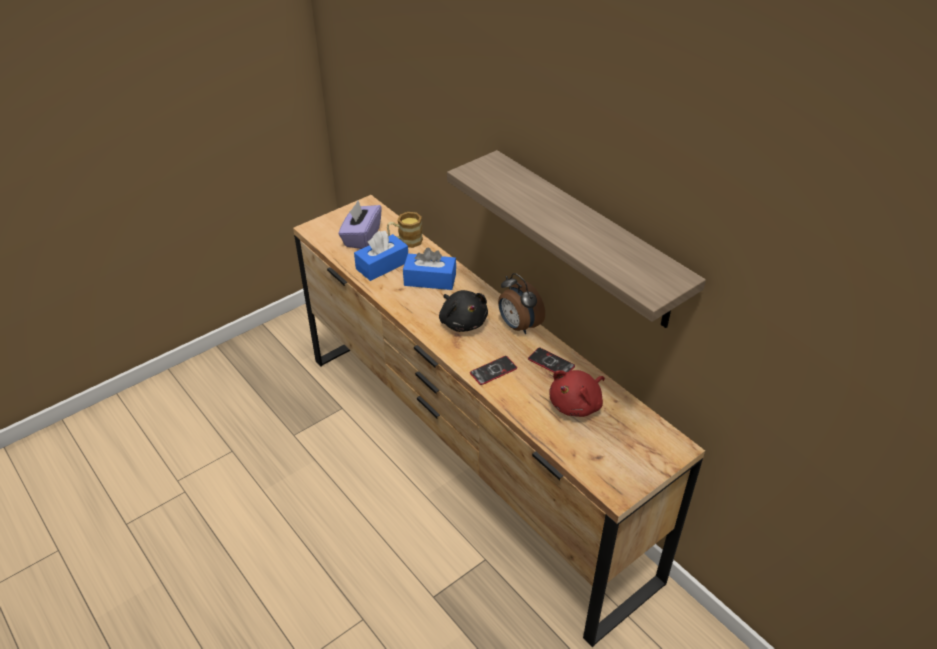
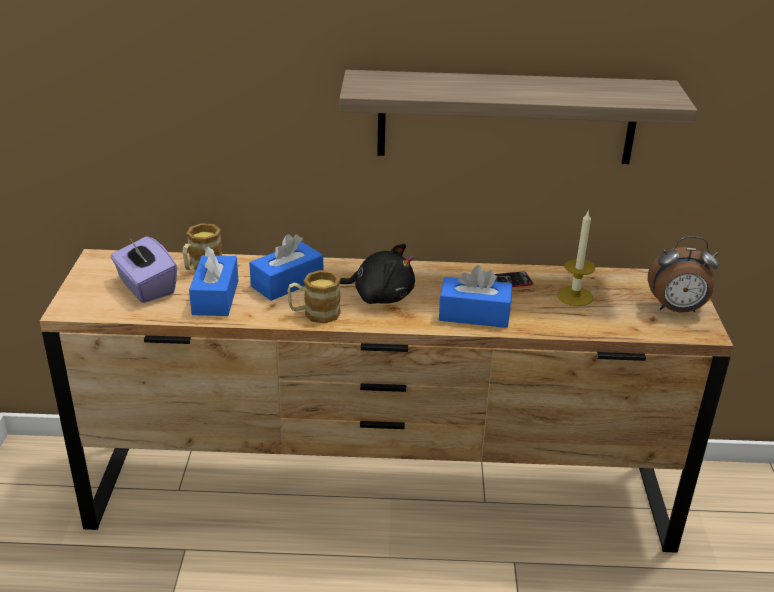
camera: 50 degrees left, 10 degrees down
(411, 309) = (314, 314): none -> mug
(493, 371) = (474, 314): phone -> blue tissue box
(518, 326) = (430, 272): alarm clock -> alarm clock (676, 309)
(577, 404) = (574, 296): red plush toy -> candle

